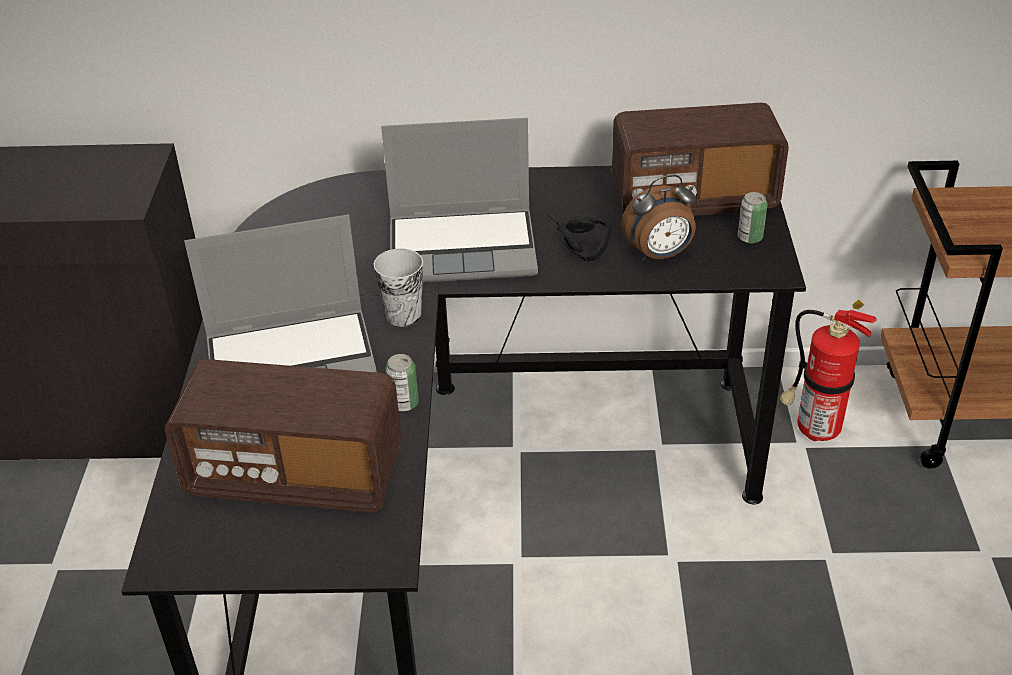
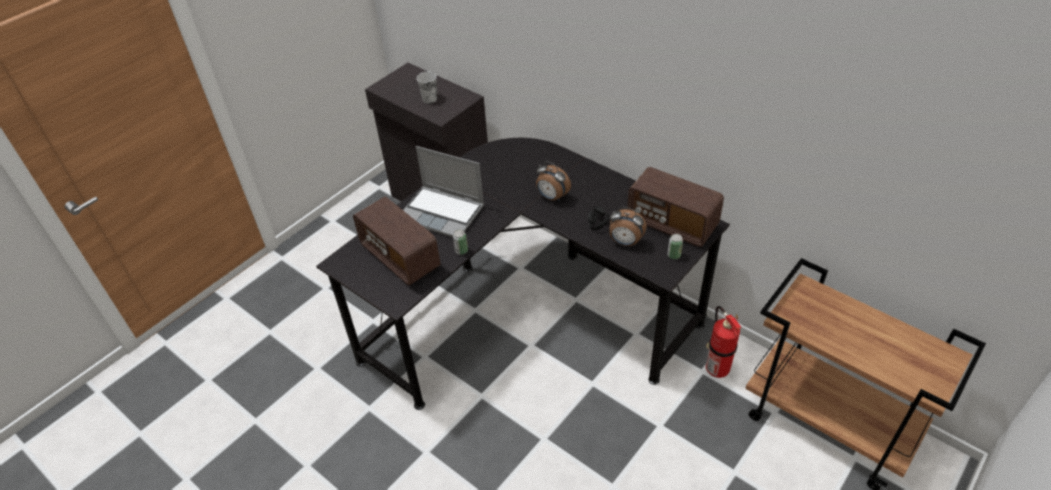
camera: 40 degrees right, 5 degrees up
(403, 315) = (498, 215): cup -> cup (429, 99)
(464, 247) = (552, 197): laptop -> alarm clock

